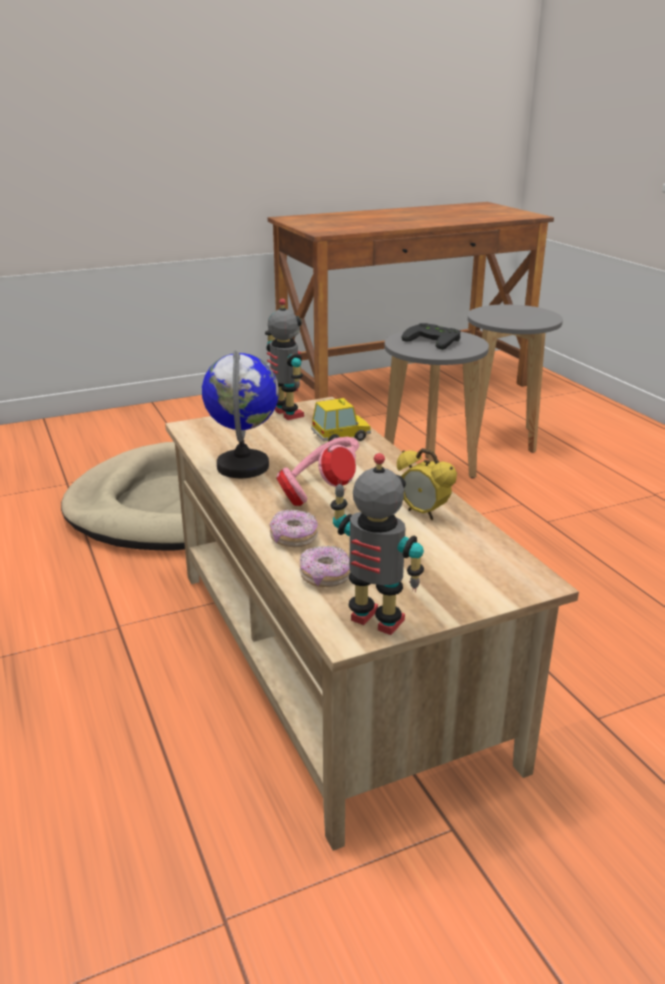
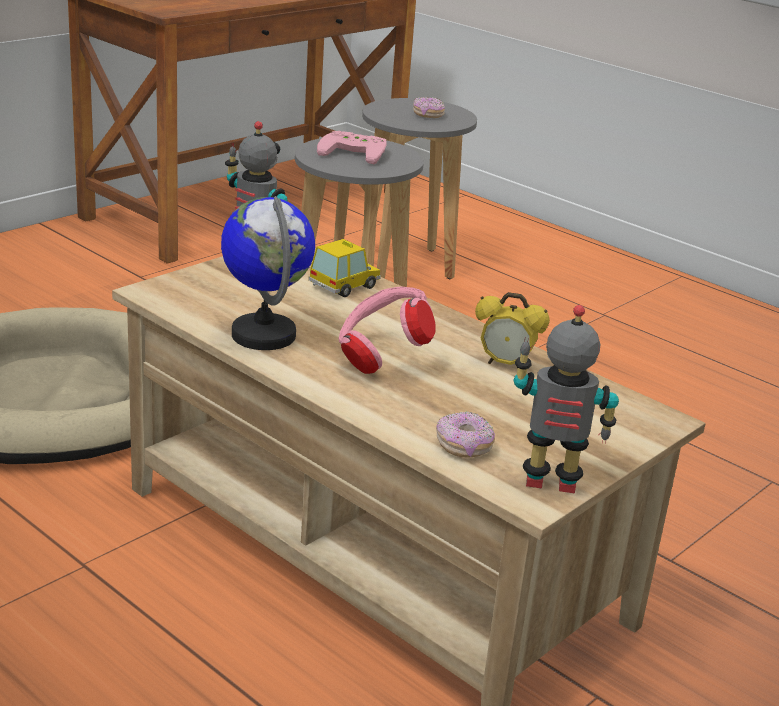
camera: 25 degrees left, 0 degrees up
(293, 538) = (395, 411): donut -> donut (428, 115)
(435, 340) = (355, 152): black game controller -> pink game controller

